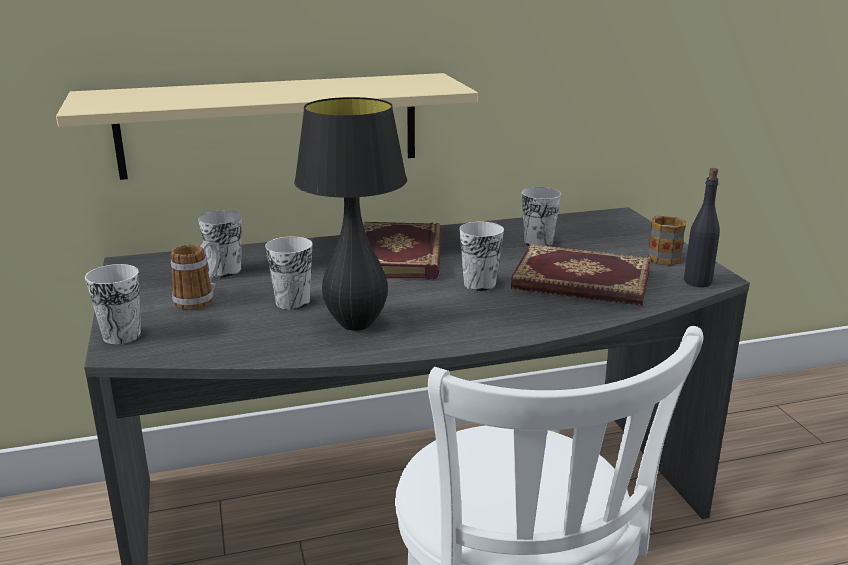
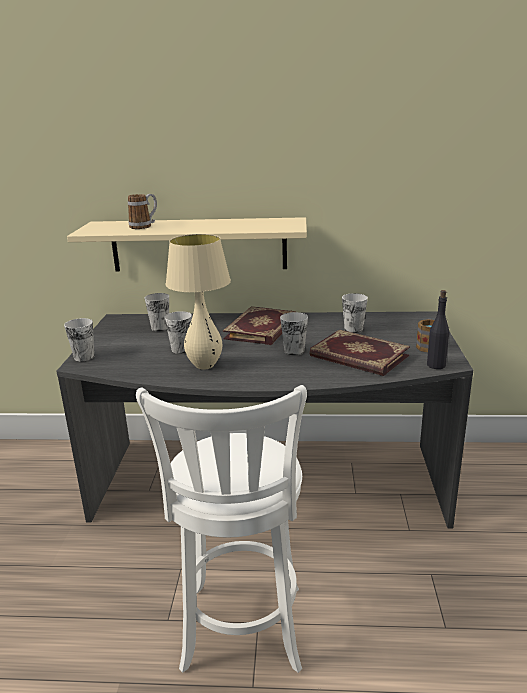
camera: 20 degrees right, 0 degrees up
(200, 298) = (135, 342): mug -> mug (144, 226)
(355, 324) = (204, 366): black table lamp -> beige table lamp

